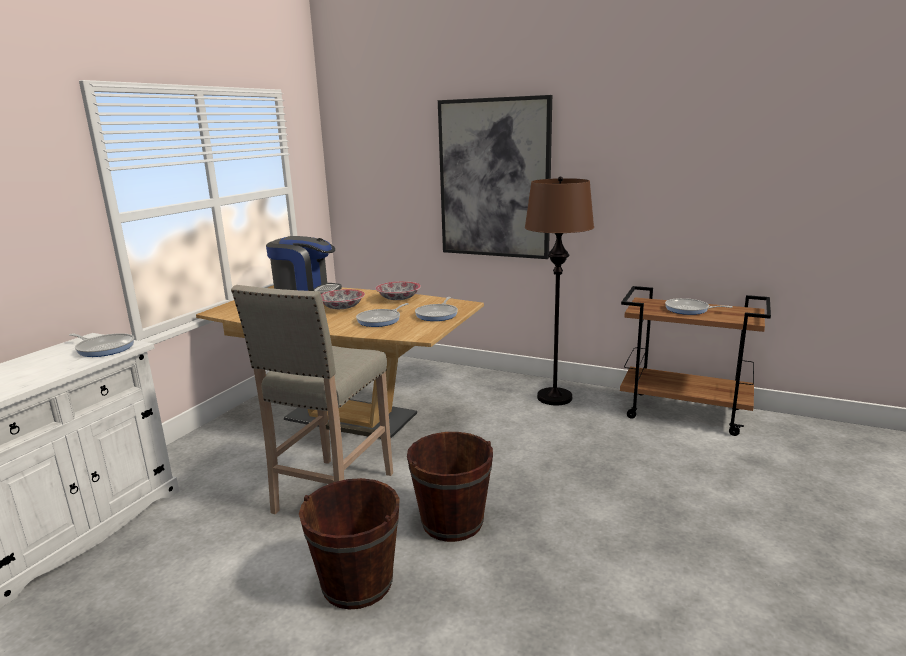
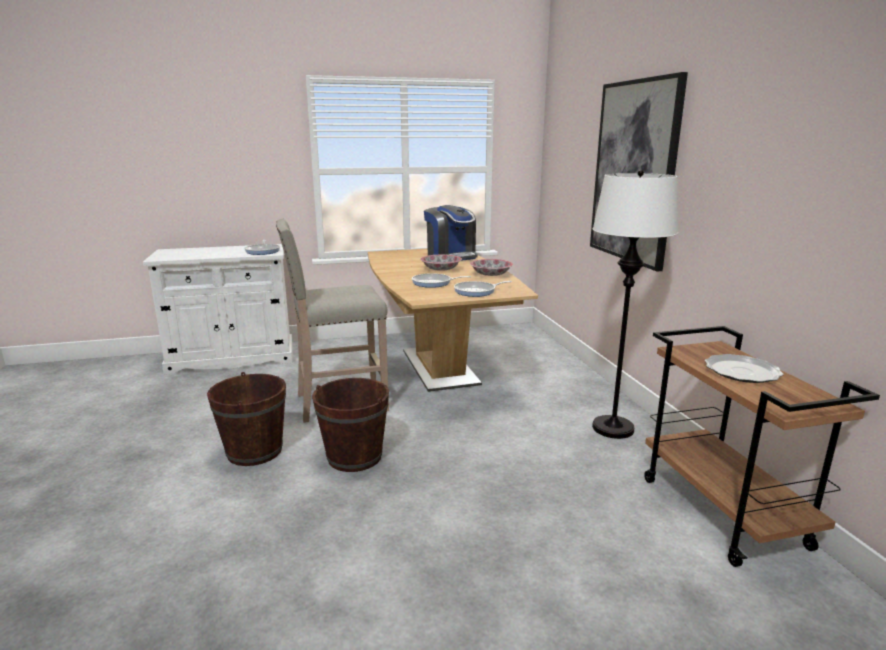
camera: 50 degrees right, 0 degrees up
(554, 397) = (612, 428): brown floor lamp -> white floor lamp
(689, 310) = (741, 371): frying pan -> plate

